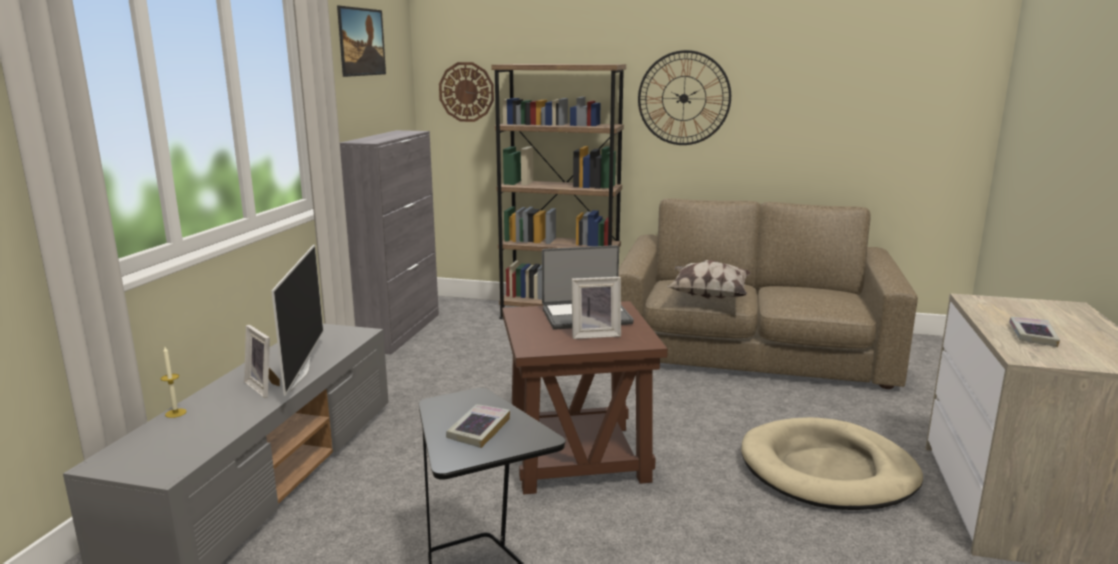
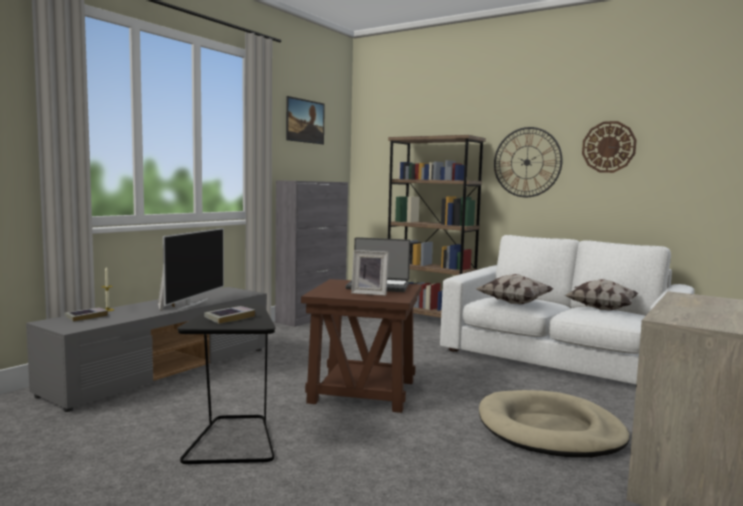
camera: 20 degrees right, 10 degrees down
(466, 92) = (381, 160): wall clock -> wall clock (608, 147)
(752, 348) = (561, 356): brown sofa -> white sofa
(806, 292) = (600, 309): none -> pillow
(1032, 335) = (697, 312): book -> book (86, 317)

